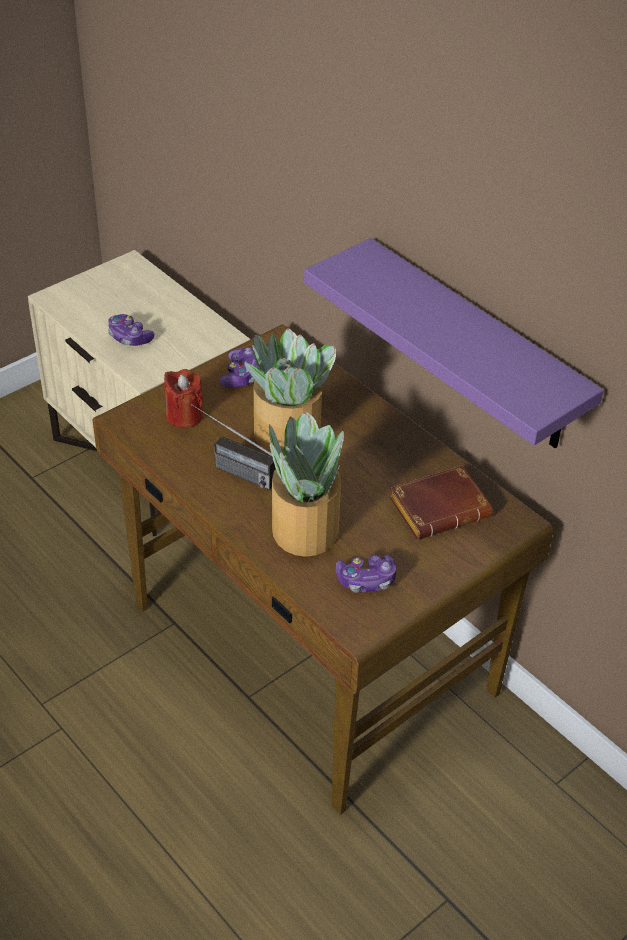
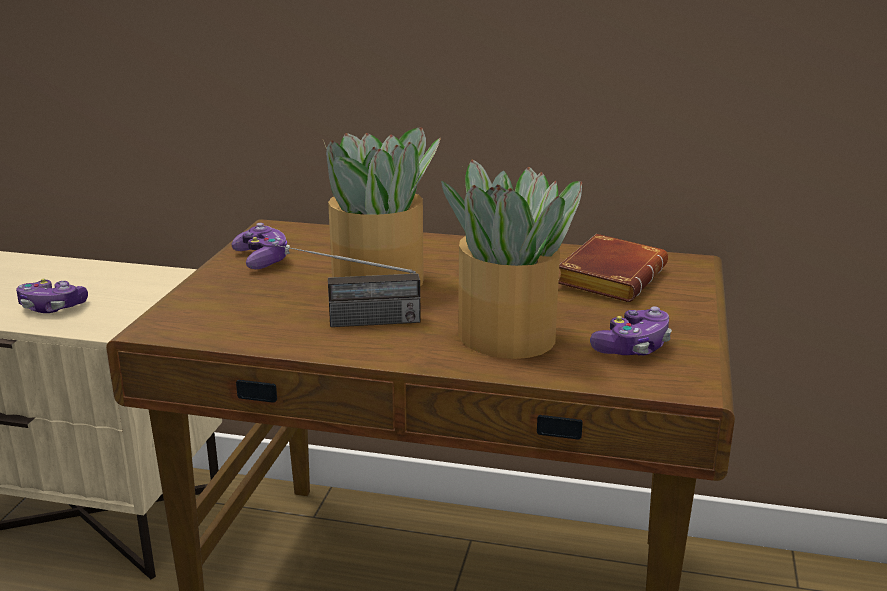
camera: 35 degrees left, 20 degrees down
(184, 416) = (234, 303): red candle -> none
(474, 347) = (563, 91): purple shelf -> none

